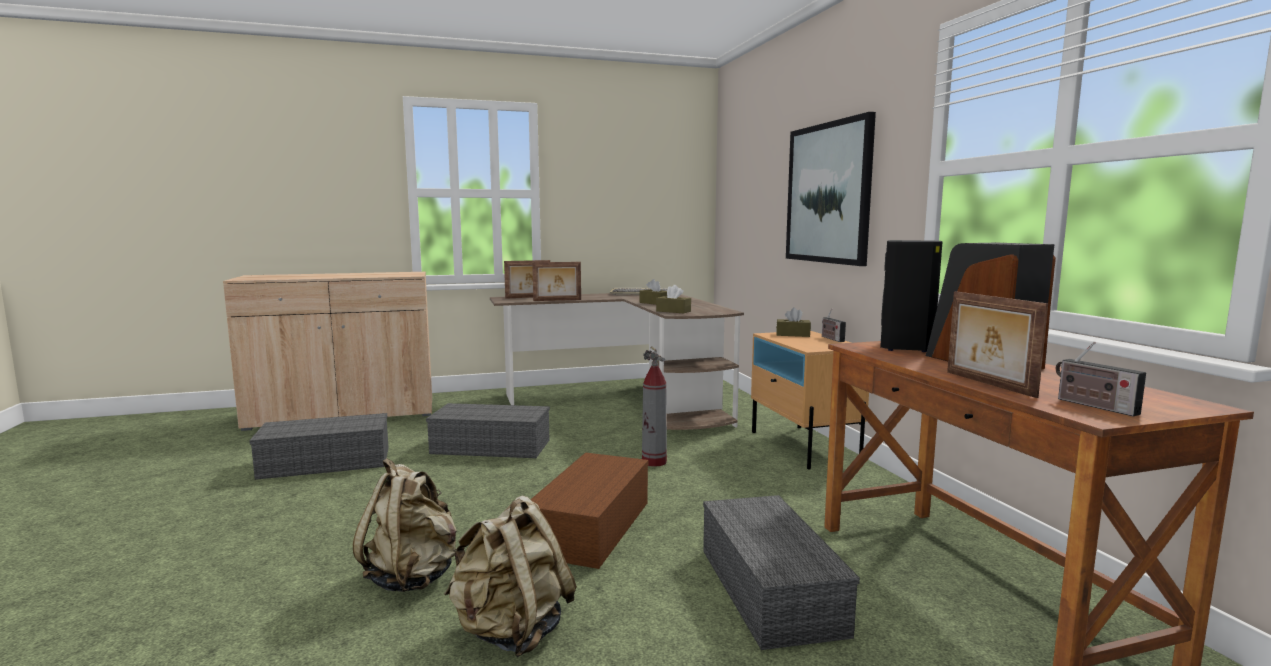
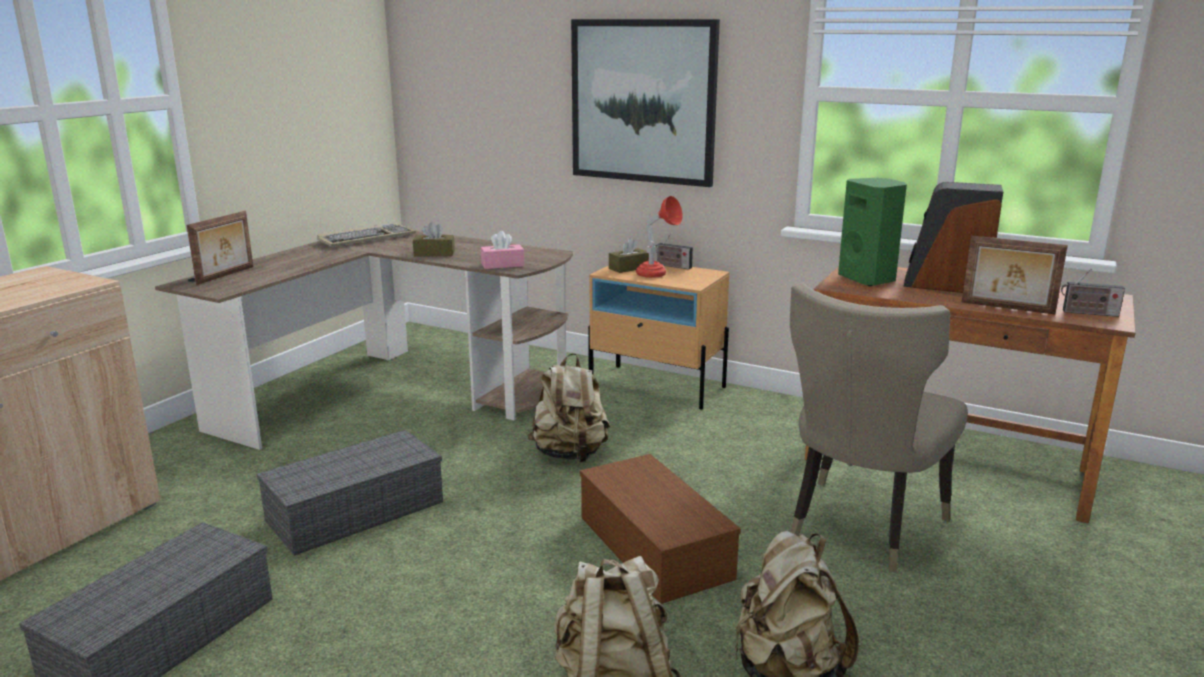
camera: 45 degrees left, 10 degrees up
(557, 300) = (293, 273): picture frame -> none
(654, 462) = (570, 455): fire extinguisher -> beige backpack
(673, 311) = (502, 265): brown tissue box -> pink tissue box
(766, 588) = (859, 528): grey storage box -> beige chair
(800, 341) = (657, 276): none -> red table lamp
(906, 347) = (868, 279): black speaker -> green speaker

